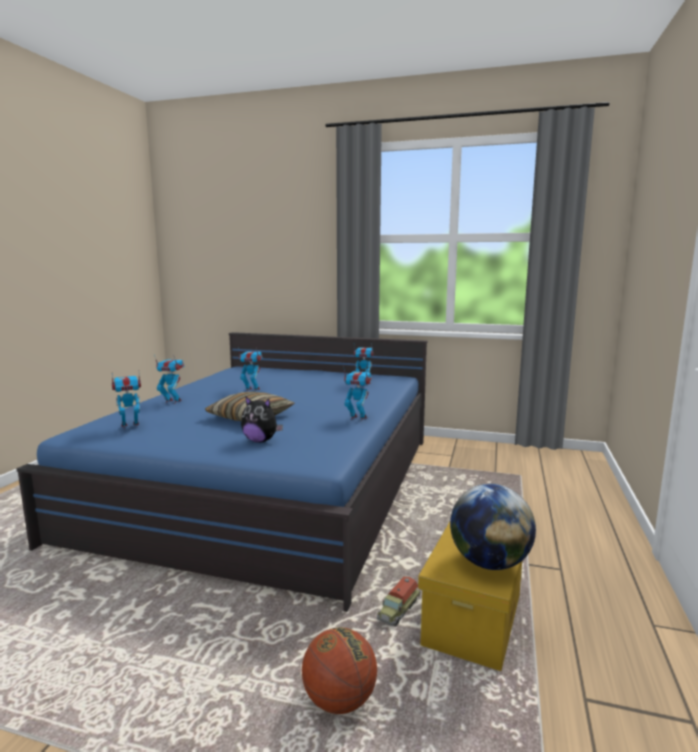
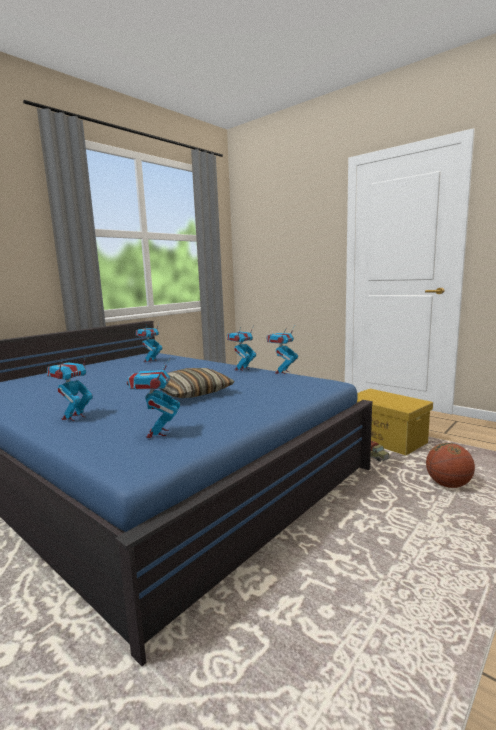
camera: 65 degrees left, 0 degrees up
(252, 390) = (95, 388): toy robot -> toy robot (282, 372)
(260, 441) = (265, 393): plush toy -> none
(489, 563) = (400, 399): globe -> none

